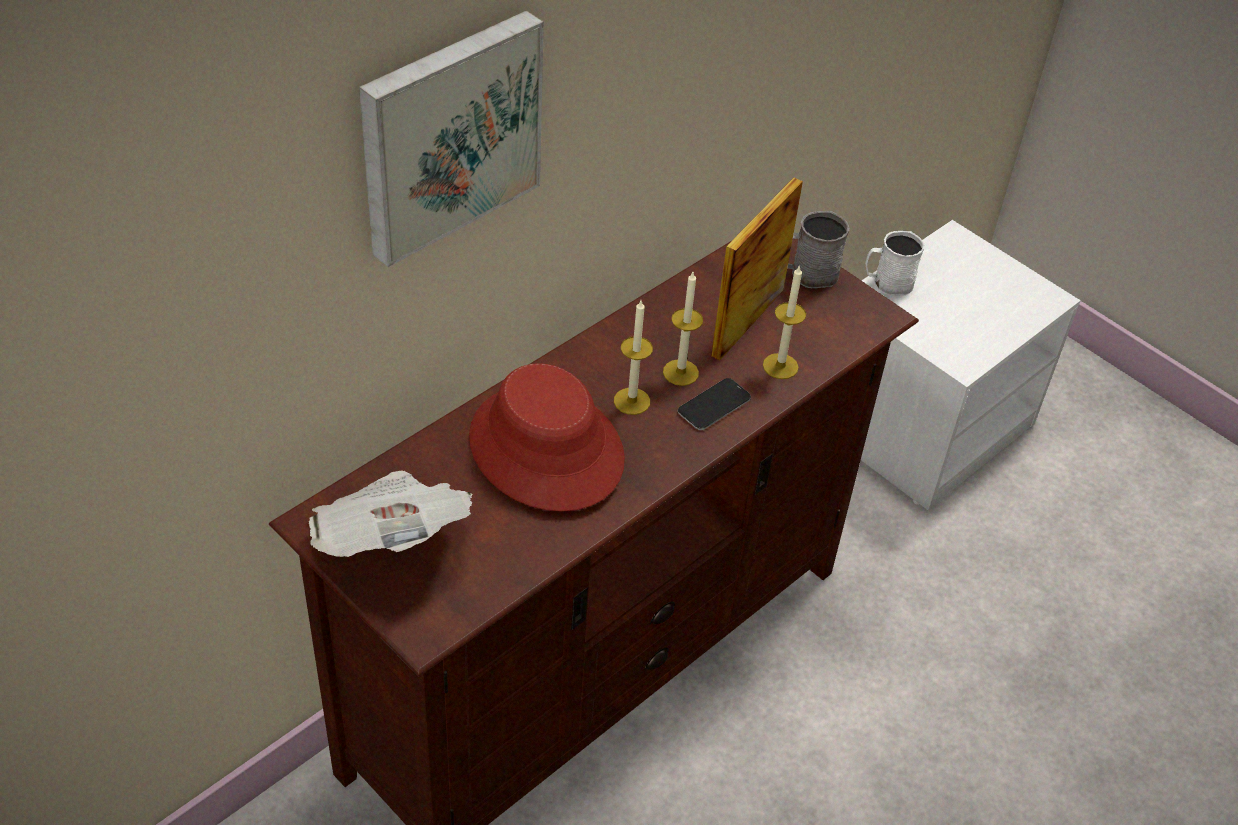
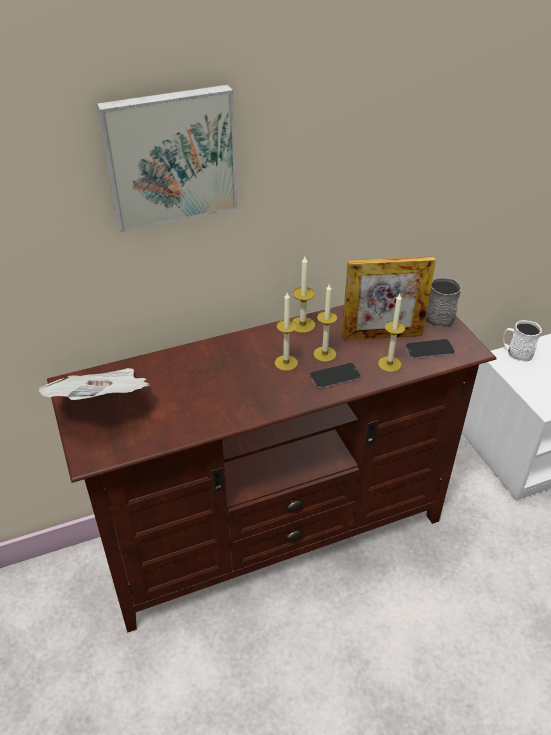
camera: 25 degrees right, 5 degrees down
(545, 449) = (219, 377): red hat -> none
(622, 330) = (302, 325): none -> candle
(748, 322) = (382, 336): picture frame -> picture frame turned 150 degrees counterclockwise
(825, 329) = (429, 350): none -> phone

